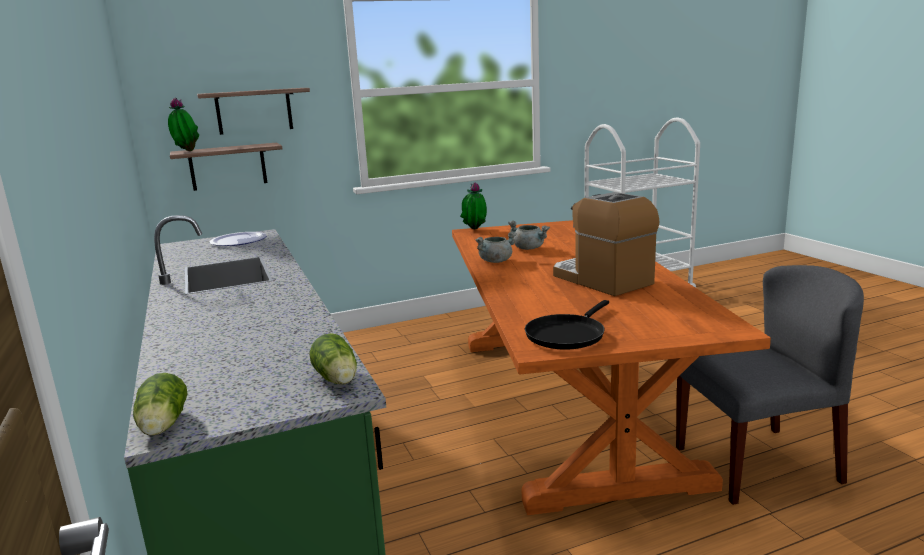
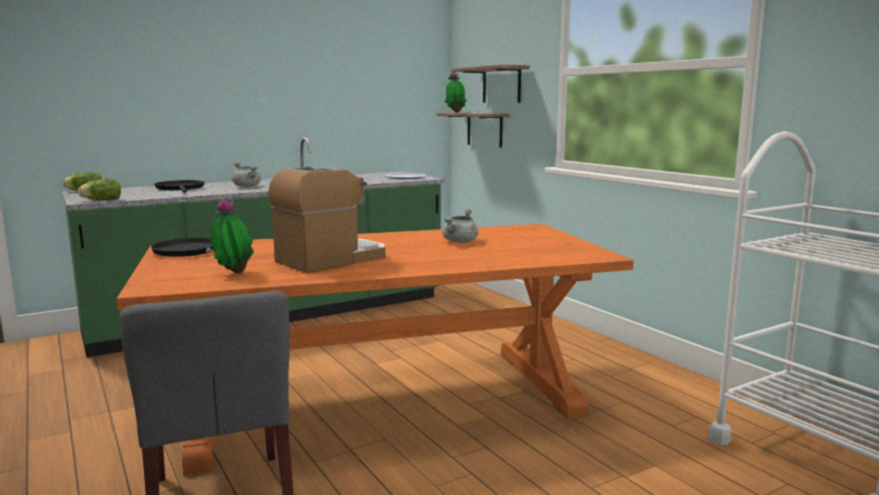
camera: 80 degrees right, 5 degrees down
(226, 341) = (180, 189): none -> black frying pan
(474, 230) = (542, 228): potted plant -> potted plant (233, 273)
(496, 261) = (410, 235): grey cooking pot -> grey cooking pot (247, 186)

